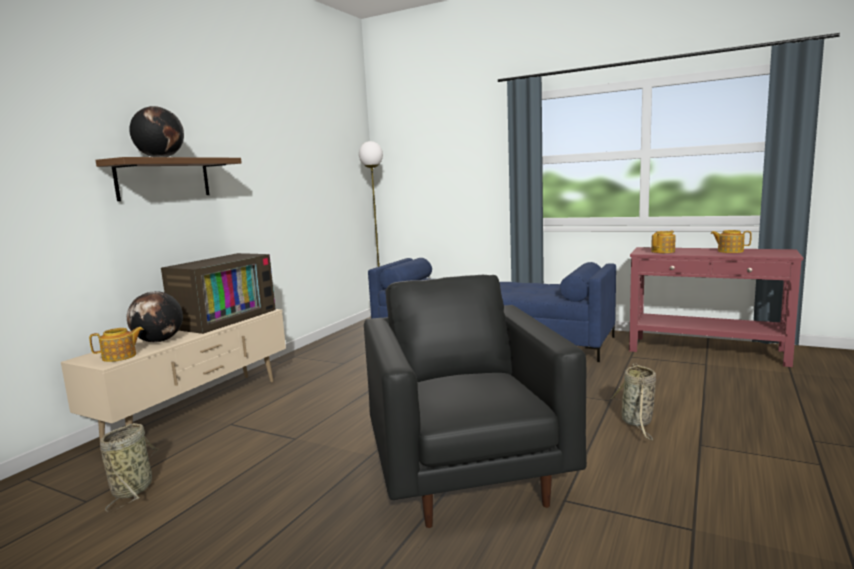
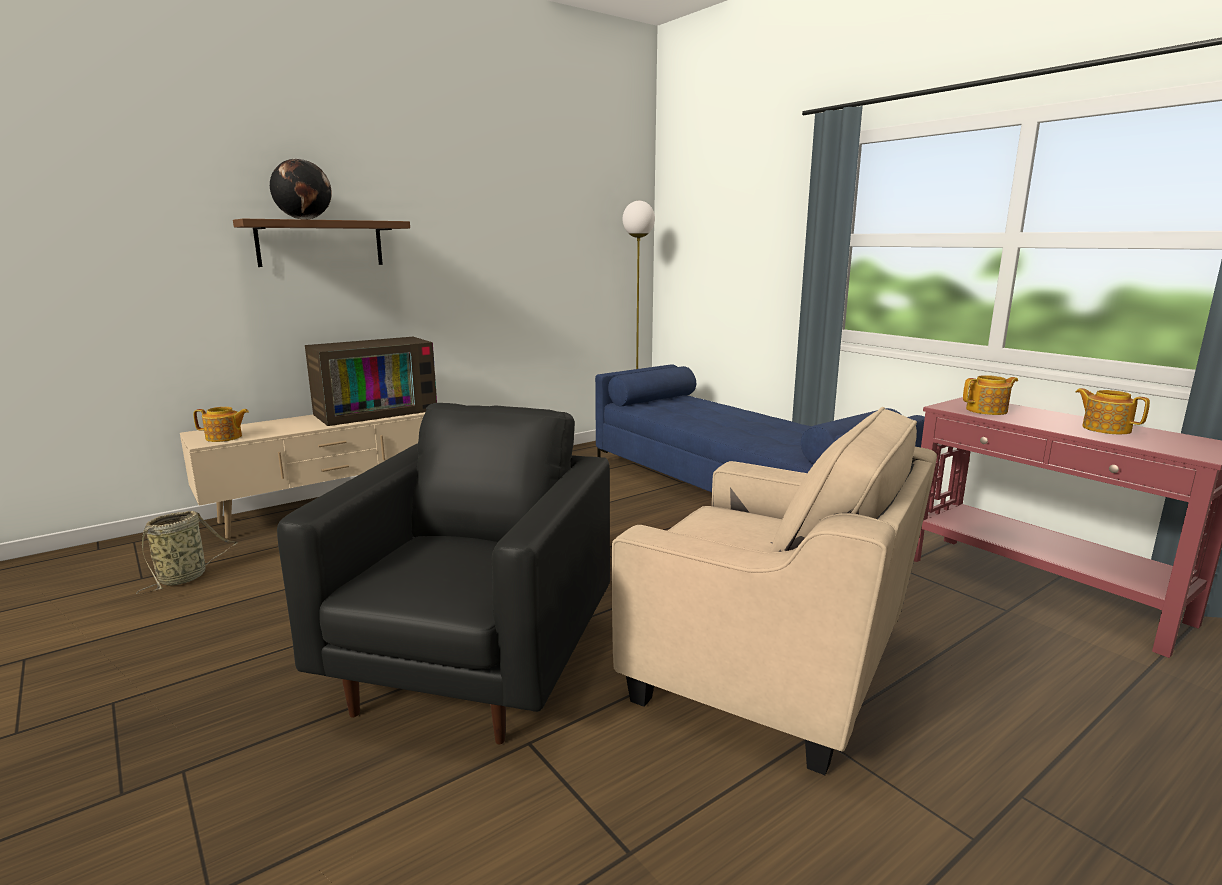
camera: 25 degrees right, 5 degrees up
(159, 341) = (280, 427): globe -> none
(637, 423) = (768, 670): basket -> beige armchair

